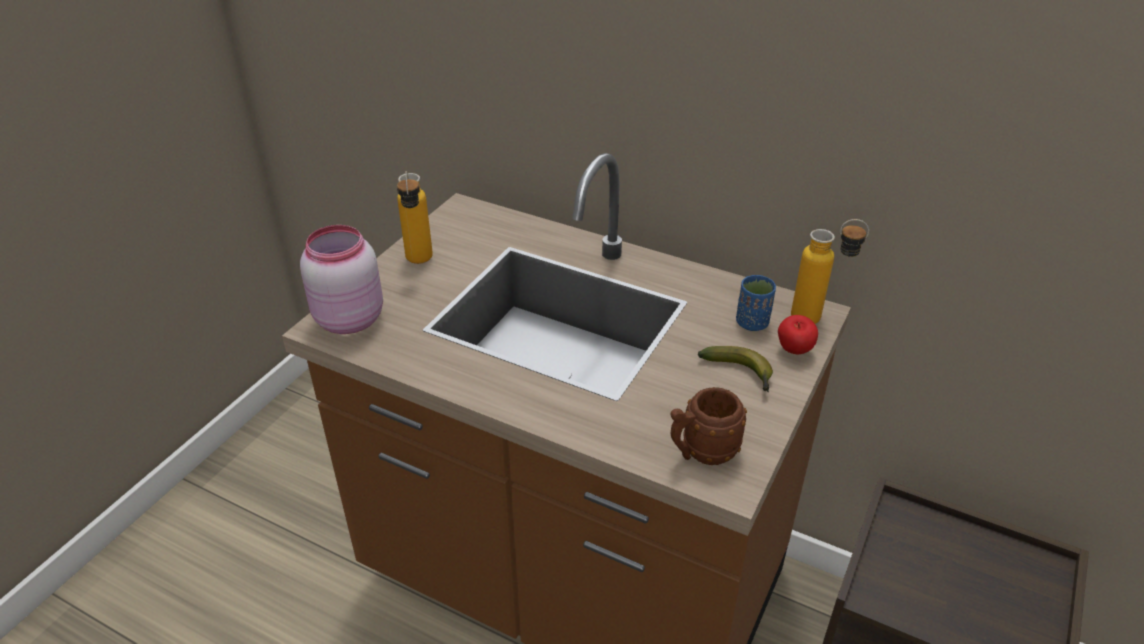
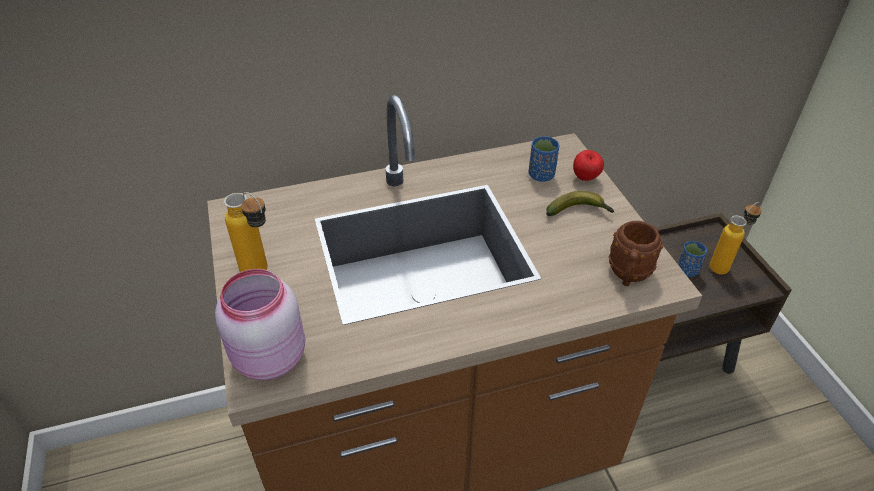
camera: 45 degrees left, 5 degrees up
(818, 319) = (570, 151): bottle -> bottle (724, 265)
(952, 578) = (687, 270): none -> blue cup

